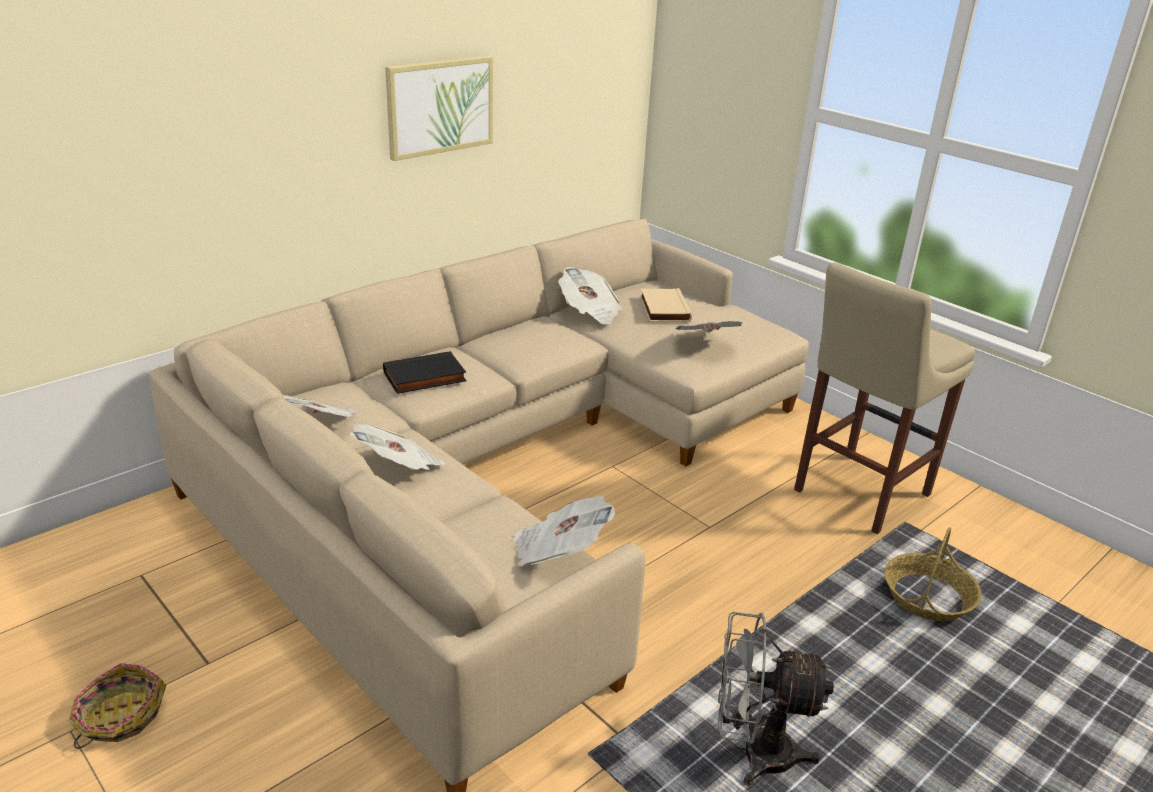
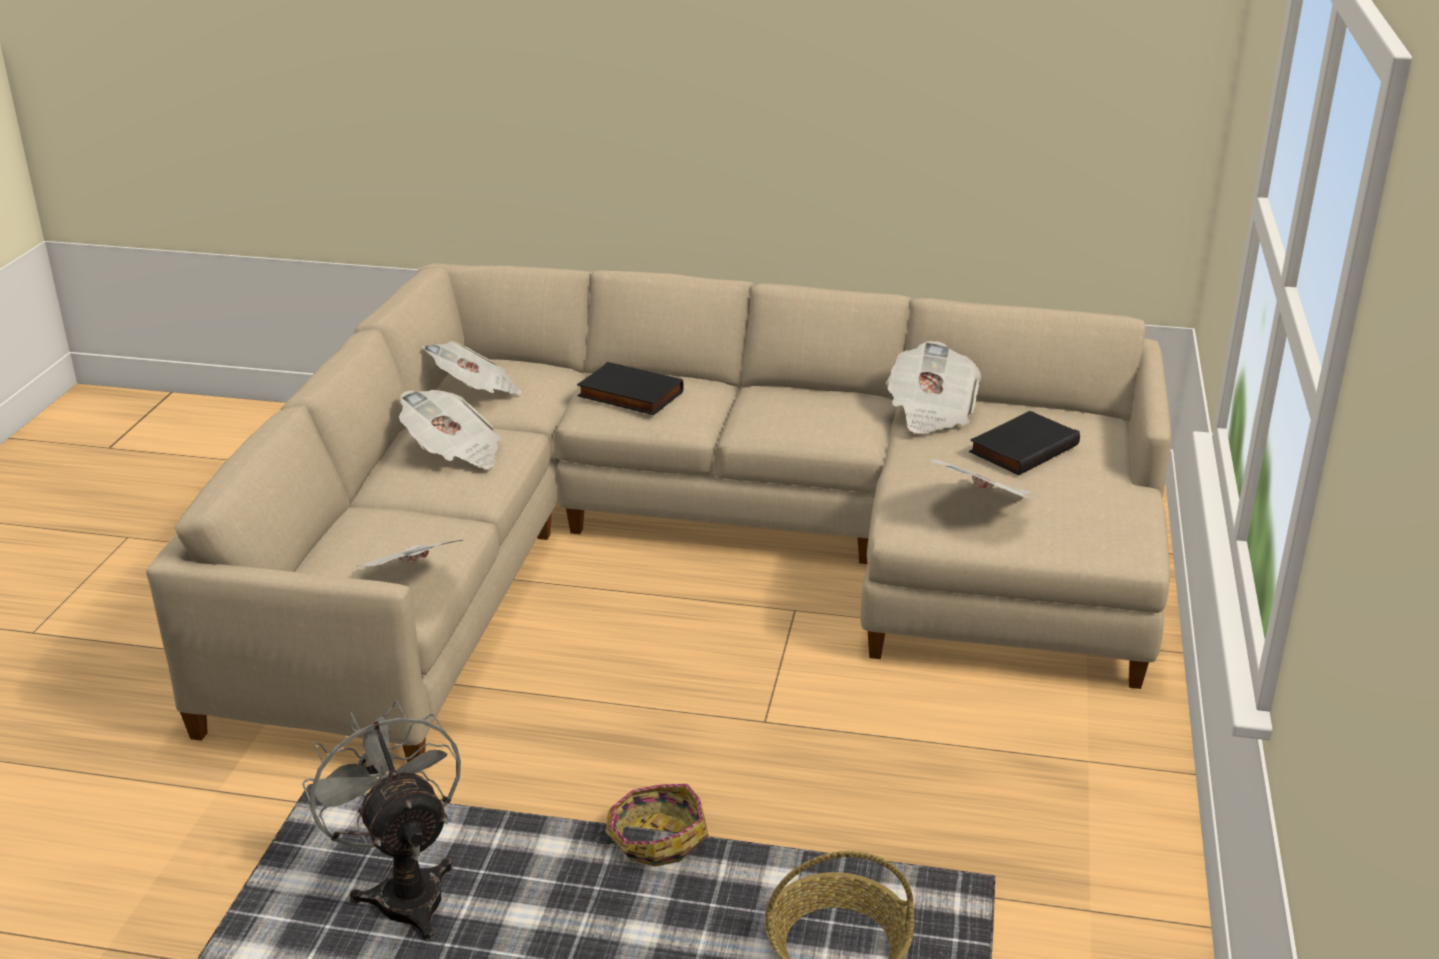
camera: 55 degrees right, 0 degrees up
(119, 717) = (156, 547): basket -> basket (655, 839)
(440, 106) = (807, 79): picture -> none
(663, 309) = (1022, 447): beige book -> black book
(857, 494) = (1004, 813): beige stool -> none

